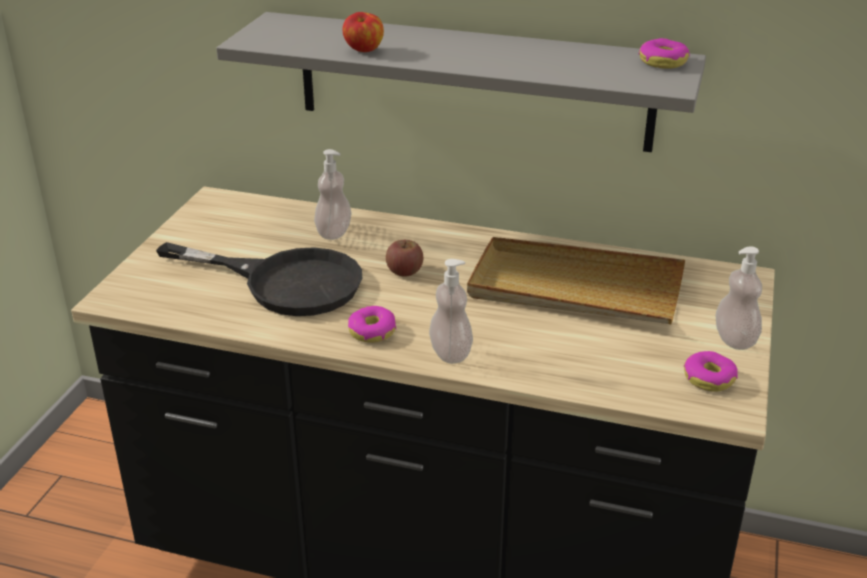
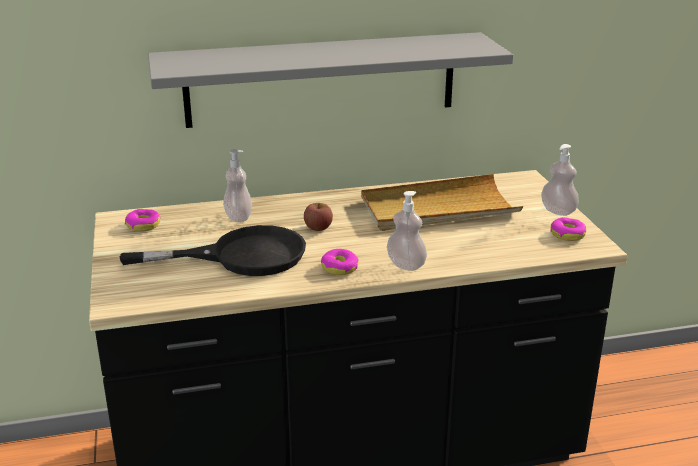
camera: 30 degrees left, 5 degrees down
(363, 50) = (266, 63): apple -> none
(663, 62) = (464, 39): donut -> donut (143, 225)

